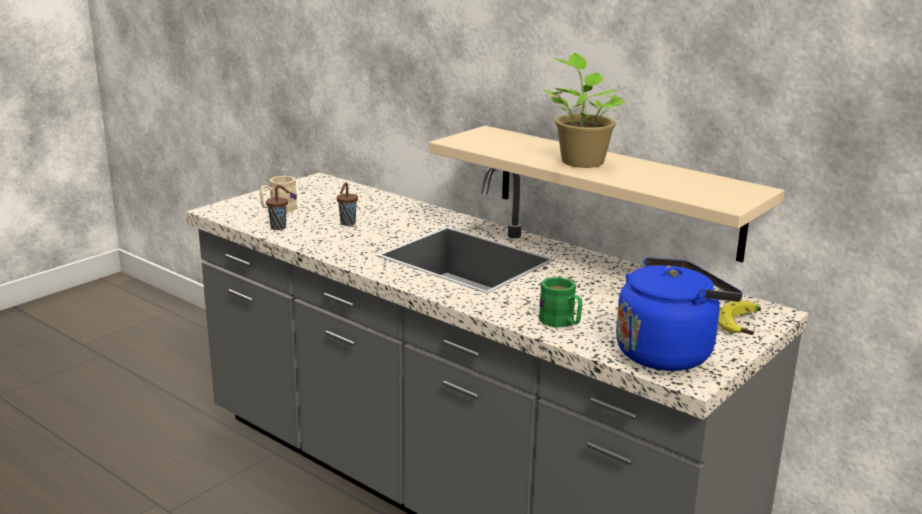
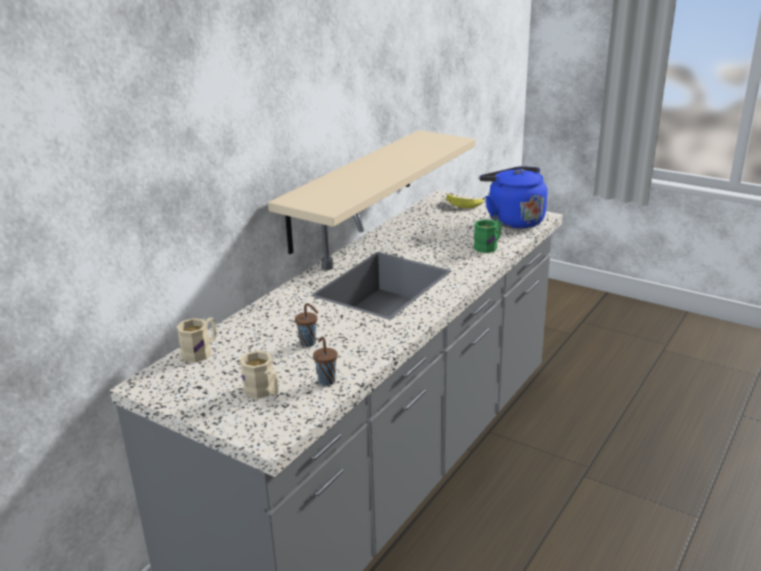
camera: 95 degrees left, 5 degrees up
(358, 192) = (201, 351): none -> beige mug
(581, 161) = (378, 169): potted plant -> none

